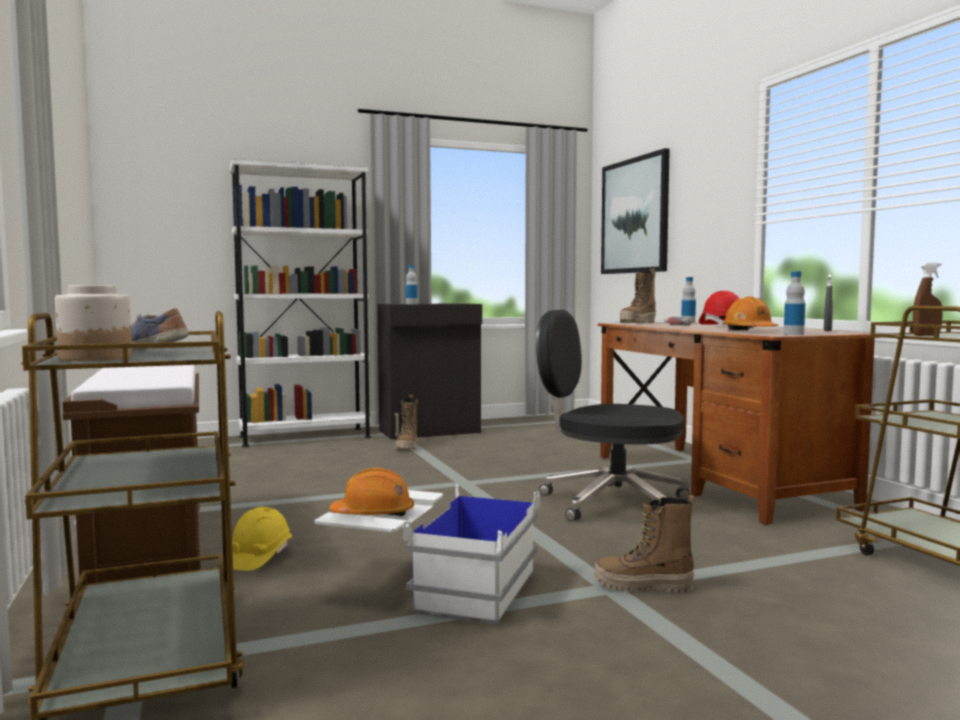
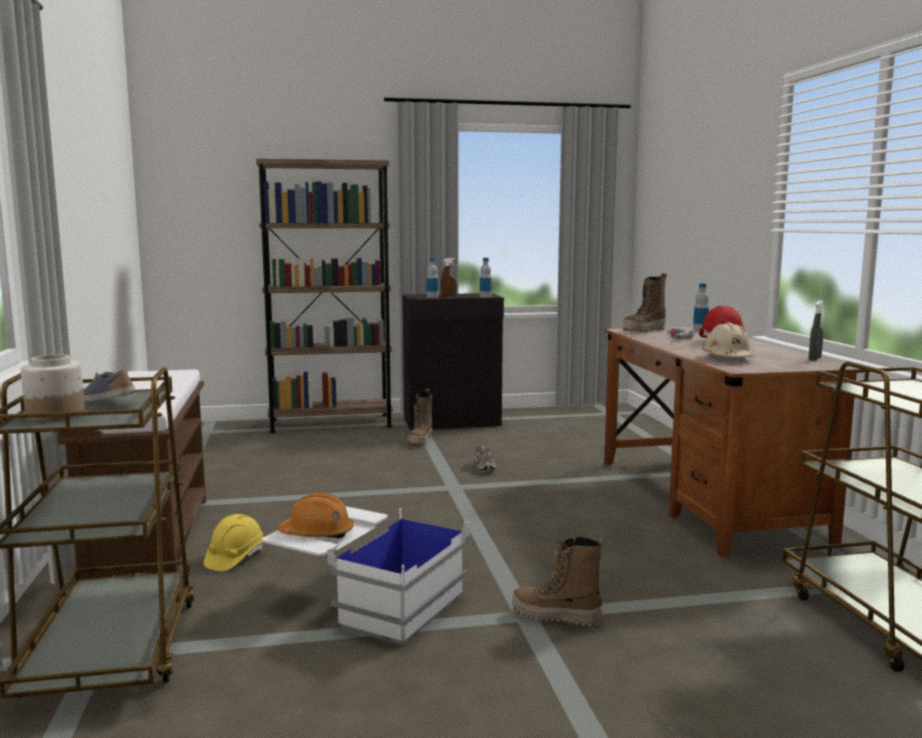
camera: 10 degrees right, 5 degrees up
(305, 437) = (330, 423): white bookcase -> brown bookcase
(485, 466) = (484, 467): none -> shoe
(610, 503) = (582, 520): black office chair -> none
(635, 216) = (672, 204): picture -> none
(749, 331) = (727, 358): orange hard hat -> beige hard hat
(793, 334) = (760, 369): bottle -> bottle (485, 296)
(926, 335) = (868, 389): brown spray bottle -> brown spray bottle (448, 296)

